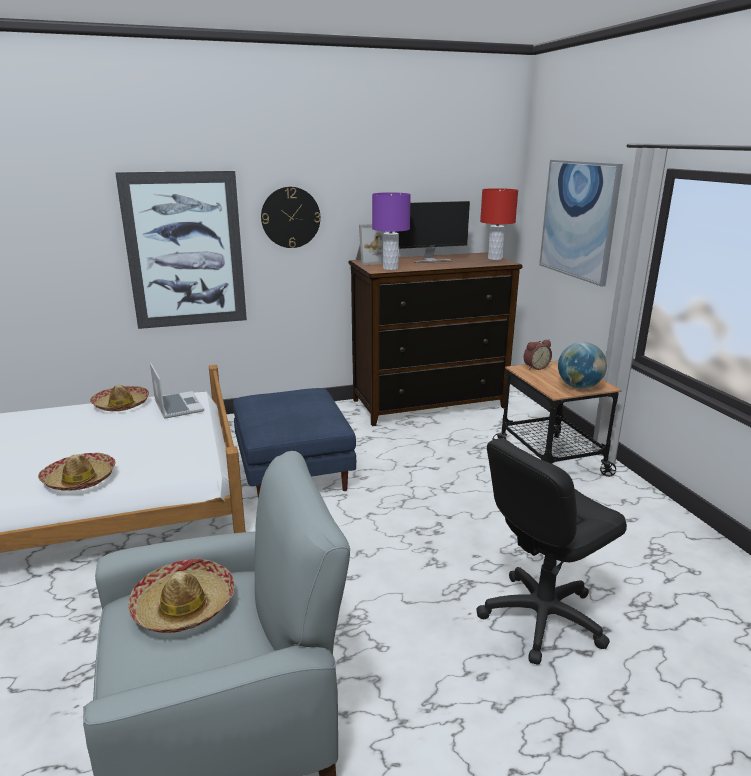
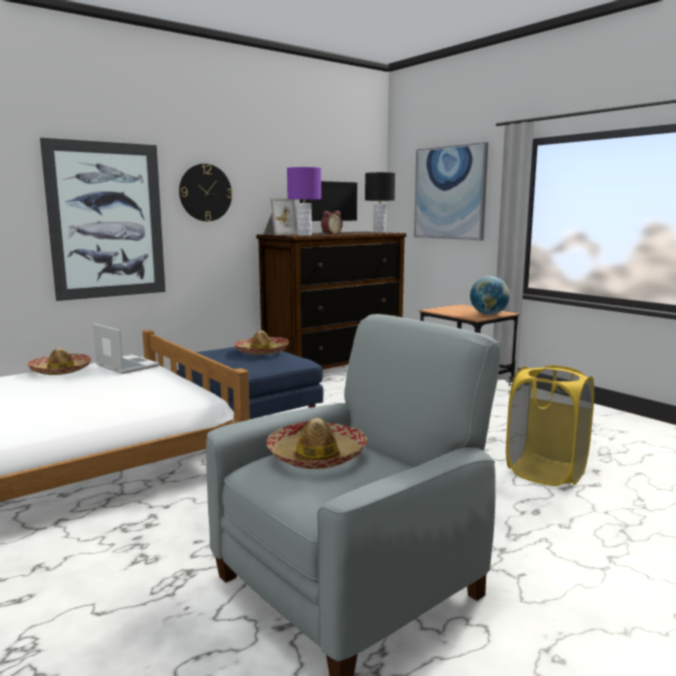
camera: 20 degrees left, 10 degrees down
(80, 479) = (79, 418): hat -> hat (261, 351)
(495, 259) = (379, 232): red table lamp -> black table lamp
(535, 367) = (442, 308): alarm clock -> alarm clock (330, 234)
(541, 617) = (545, 472): black office chair -> yellow laundry basket

